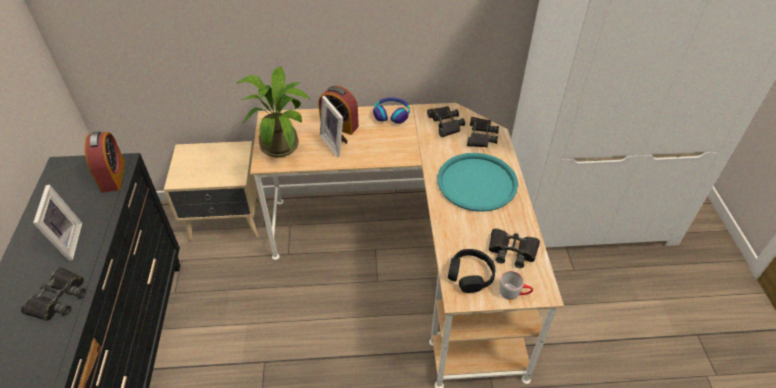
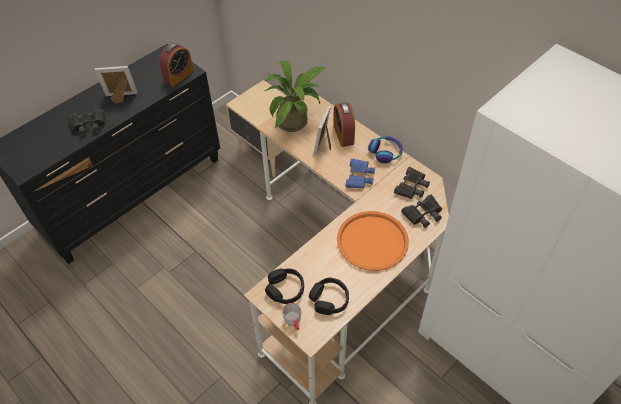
camera: 50 degrees right, 5 degrees up
(66, 242) = (121, 98): picture frame -> picture frame turned 135 degrees counterclockwise
(398, 145) = (359, 176): none -> blue binoculars
(477, 183) = (372, 241): turquoise tray -> orange tray
(512, 251) = (329, 299): black binoculars -> black headphones

